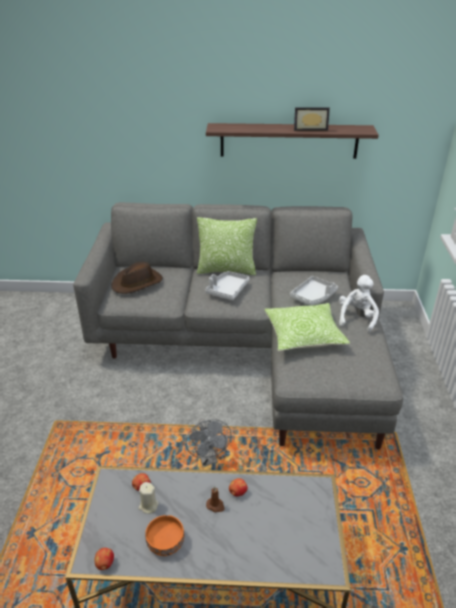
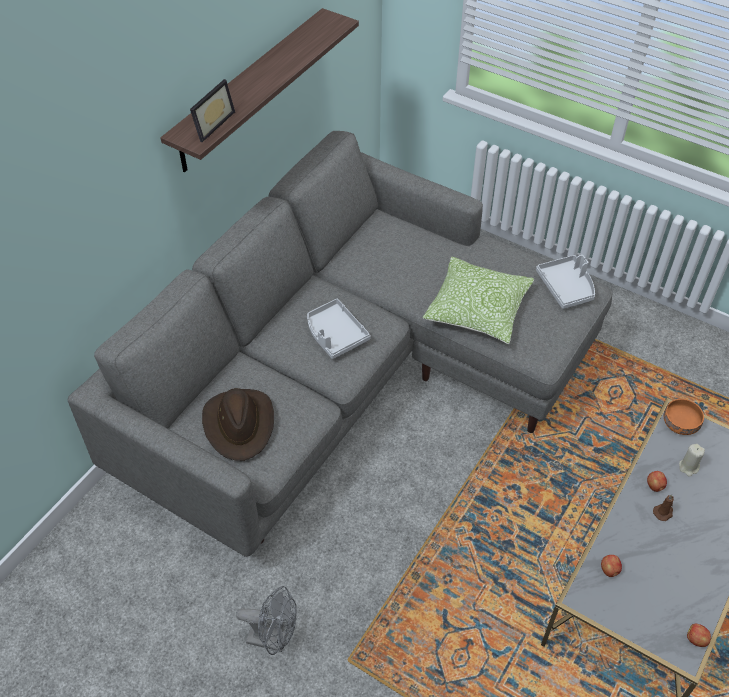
camera: 60 degrees left, 15 degrees up
(148, 506) = (638, 573): beige candle -> beige candle (688, 467)
(165, 542) = (690, 575): orange bowl -> orange bowl (681, 424)
(208, 458) = (513, 509): grey fan -> grey fan (274, 638)
(226, 270) = (282, 314): pillow -> none
(310, 129) = (286, 60): picture frame -> picture frame (210, 124)
(313, 296) = (410, 262): grey tray -> grey tray (566, 287)
(356, 318) = (475, 249): white plush toy -> none

